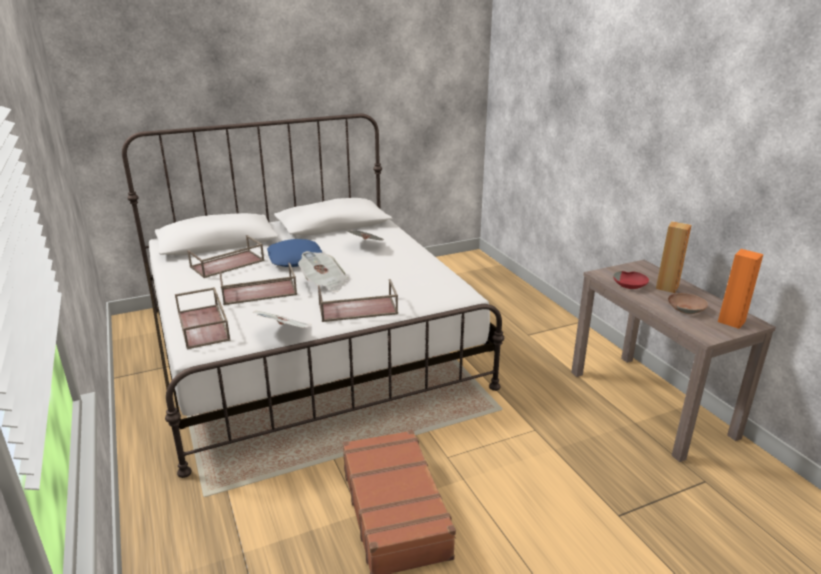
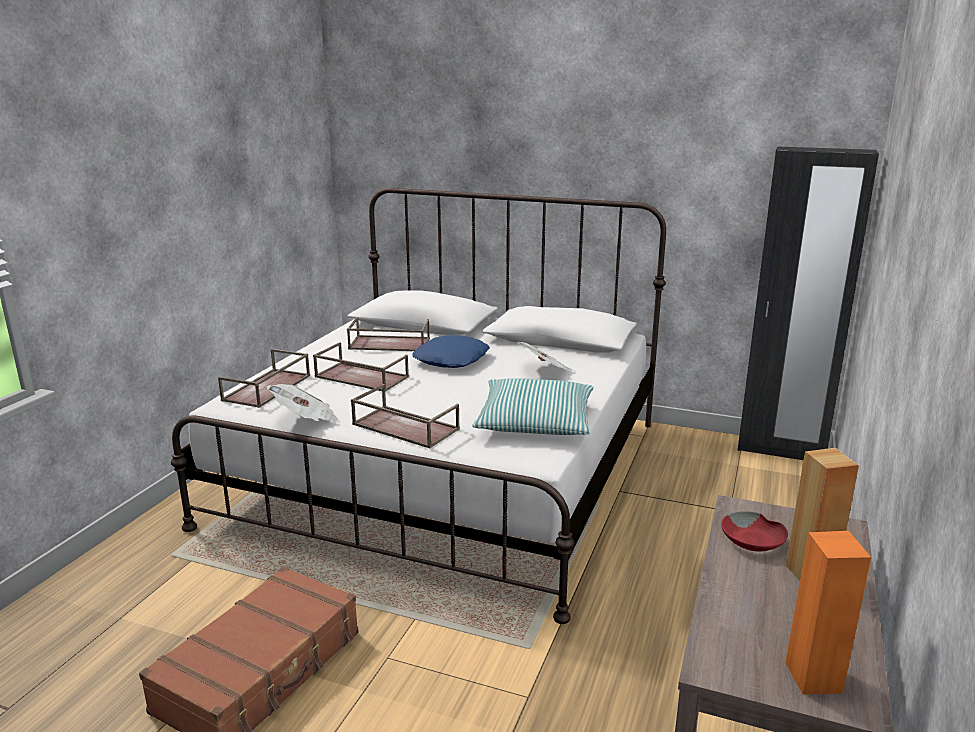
camera: 45 degrees right, 5 degrees down
(324, 283) = (429, 391): newspaper -> none
(420, 276) = (535, 421): none -> pillow
(461, 258) = (781, 450): none -> black wardrobe
(685, 308) = (772, 615): brown bowl -> none

